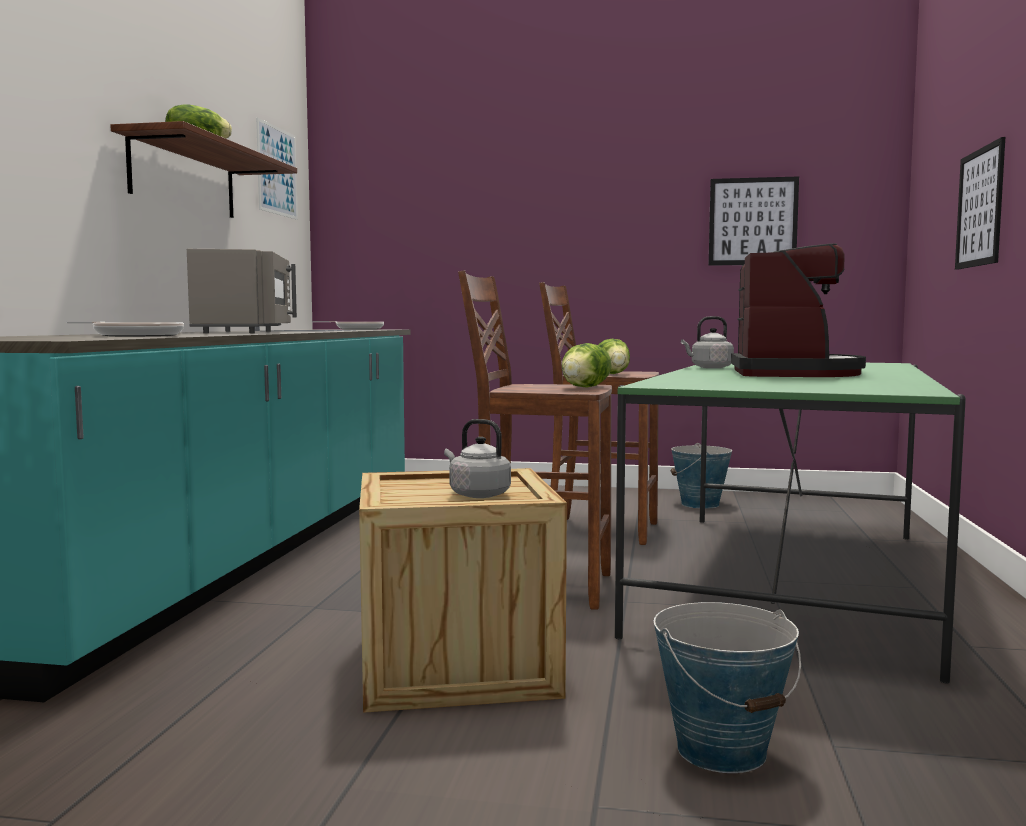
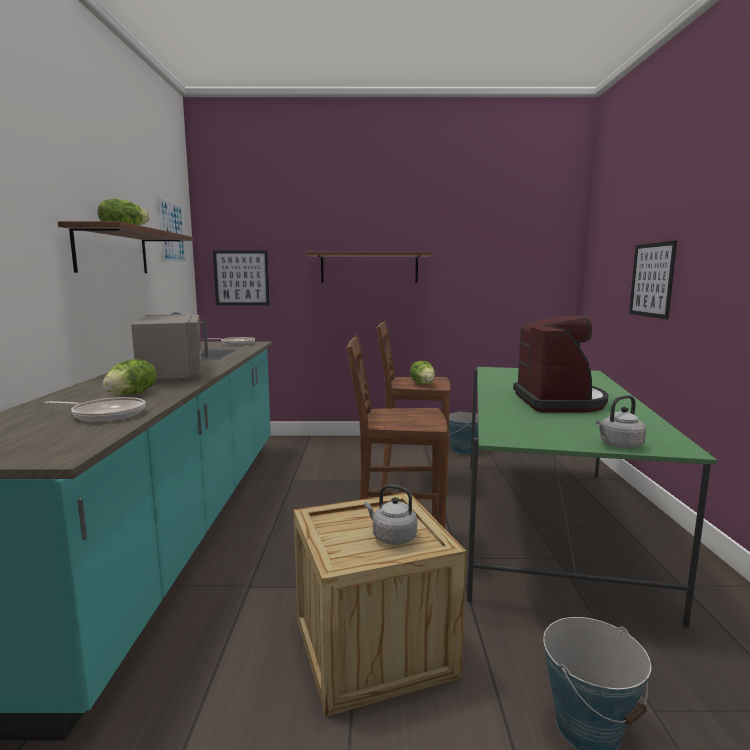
camera: 10 degrees left, 5 degrees up
(560, 223) = (369, 268): none -> shelf
(586, 387) = (427, 416): lettuce -> lettuce (132, 394)
(709, 367) = (494, 387): grey kettle -> grey kettle (619, 445)
(753, 221) = (492, 269): picture -> picture (241, 278)

